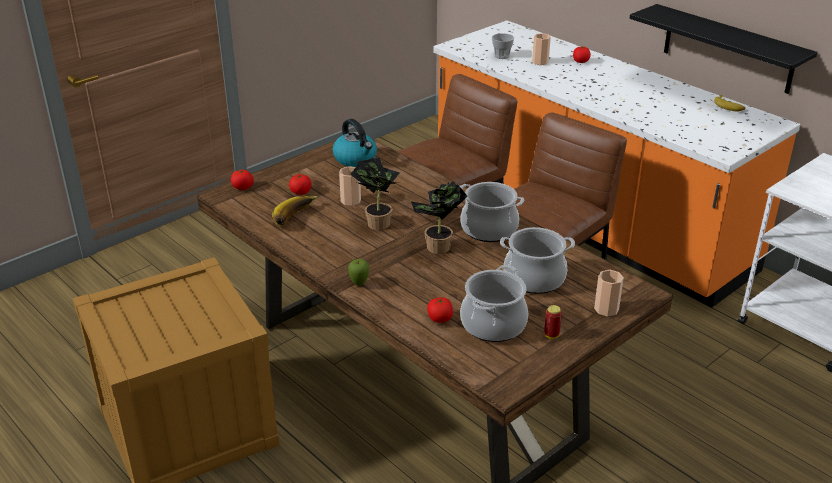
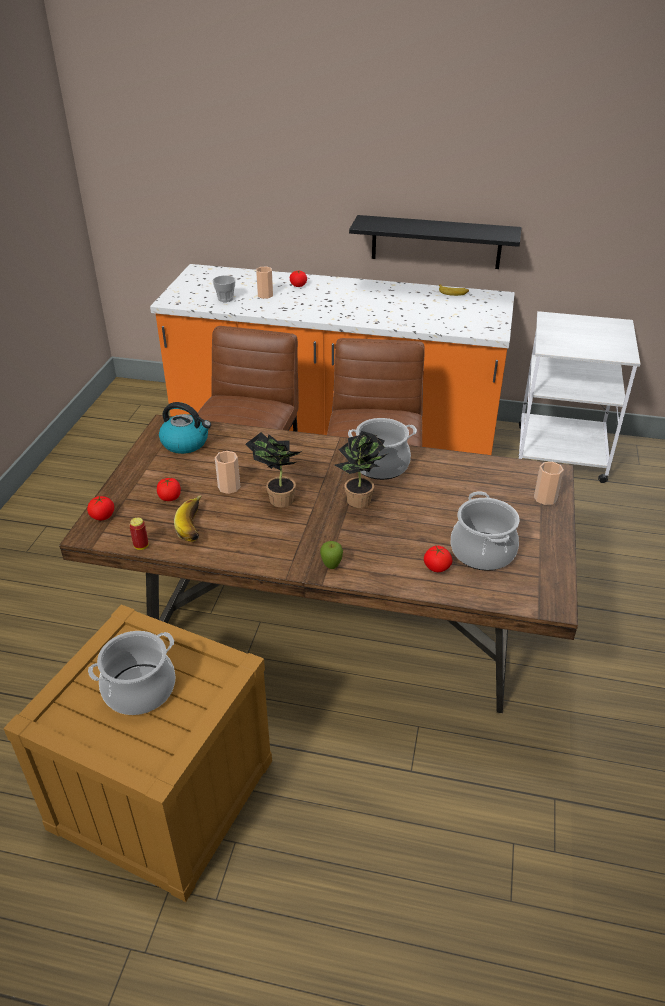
camera: 35 degrees left, 5 degrees up
(534, 279) = (465, 496): cooking pot -> cooking pot (139, 690)
(551, 335) = (534, 540): can -> can (141, 546)

